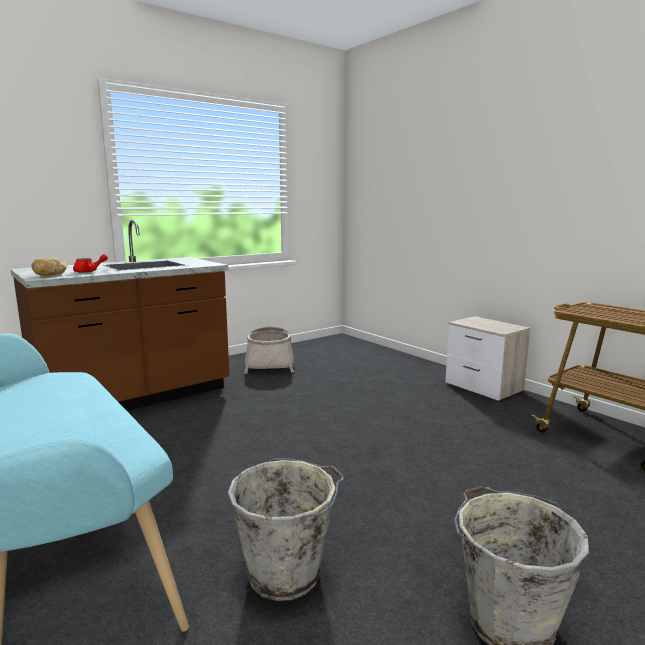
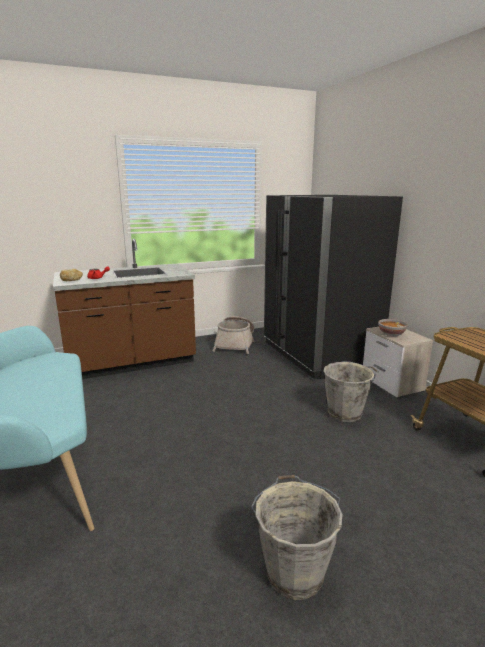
camera: 15 degrees right, 5 degrees up
(287, 573) = (167, 506): grey bucket -> grey bucket (346, 413)
(380, 365) = (318, 354): none -> black fridge
(481, 325) = (391, 334): none -> bowl

